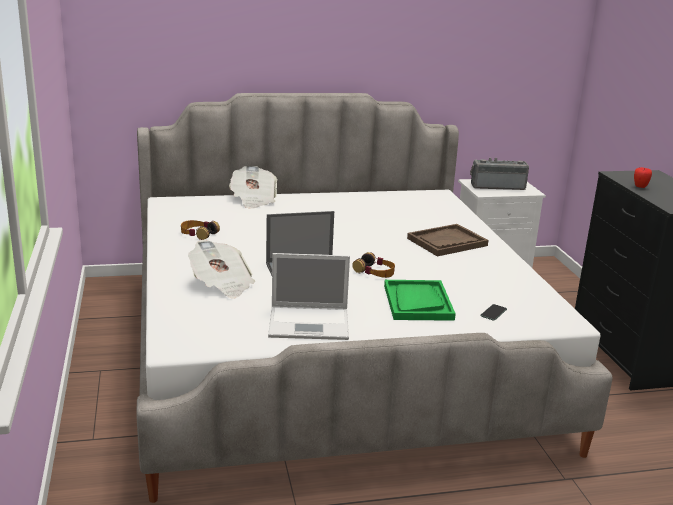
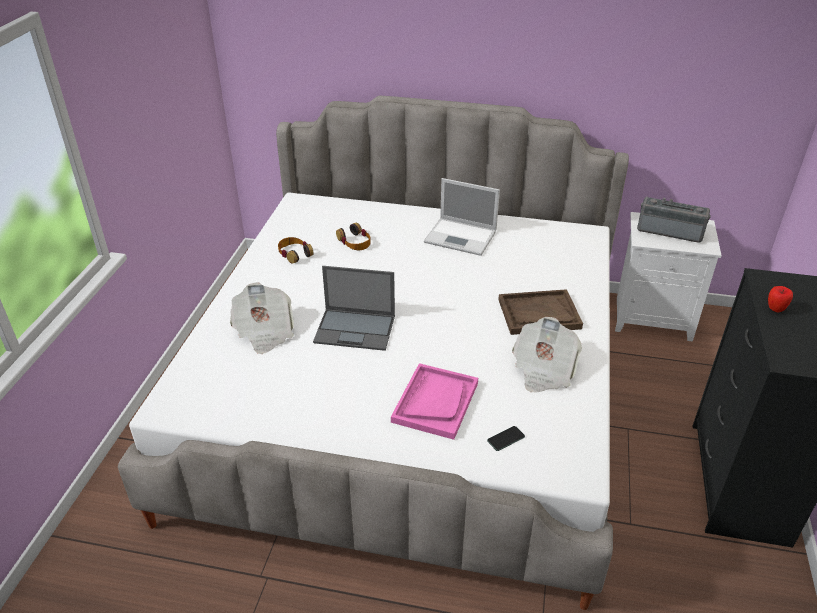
camera: 25 degrees right, 15 degrees up
(253, 200) = (381, 212): newspaper -> newspaper (543, 370)
(310, 323) = (306, 407): laptop -> laptop (462, 237)
(374, 271) = (425, 344): headphones -> headphones (355, 242)
(417, 302) = (435, 402): green tray -> pink tray

